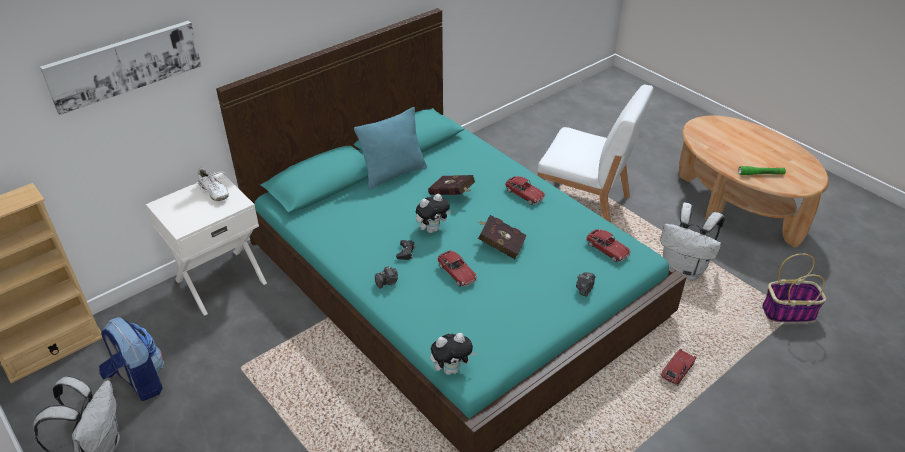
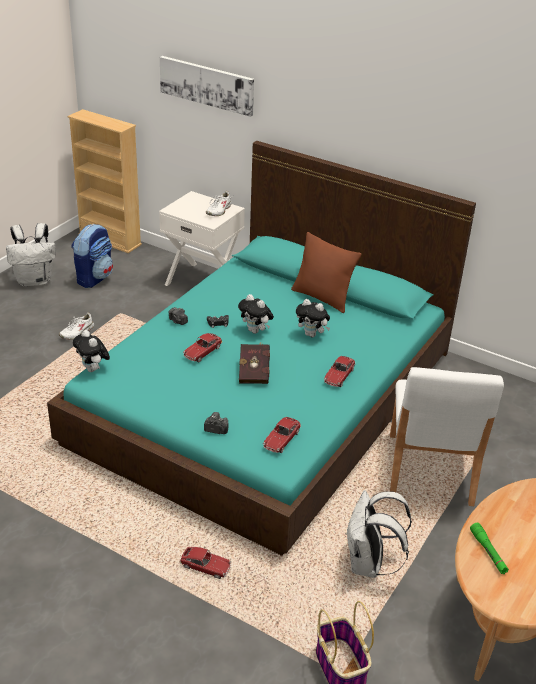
camera: 70 degrees right, 5 degrees down
(256, 418) = (77, 332): none -> white shoe
(393, 174) = (322, 298): turquoise pillow -> brown pillow
(453, 195) = (312, 334): red book -> plush toy

